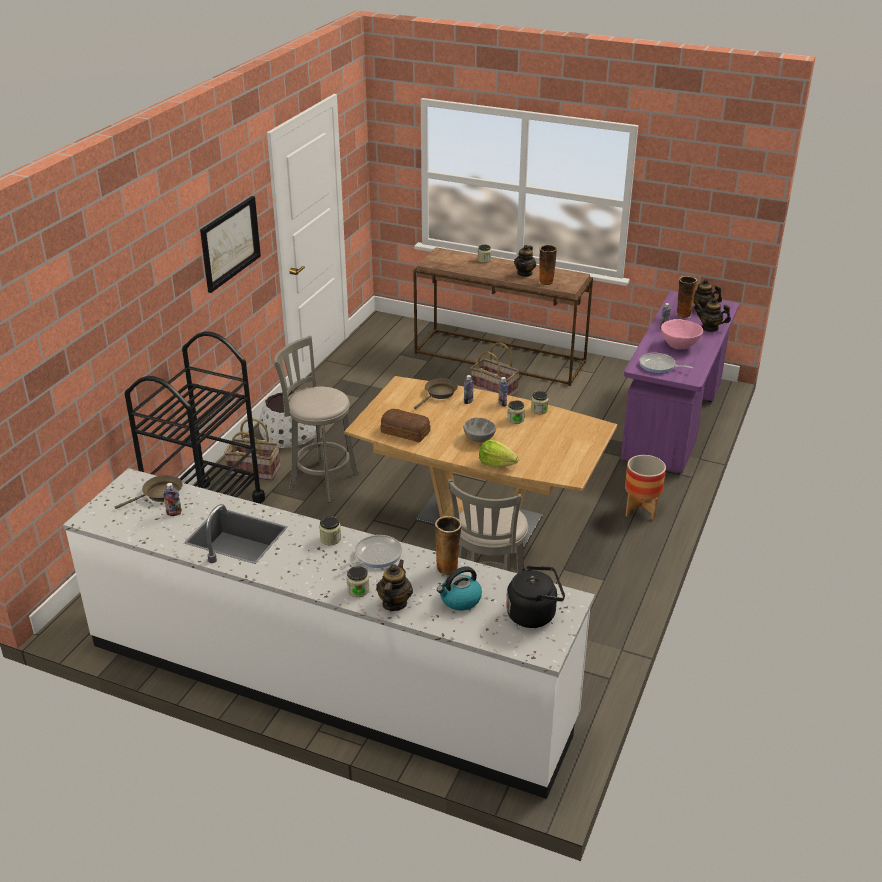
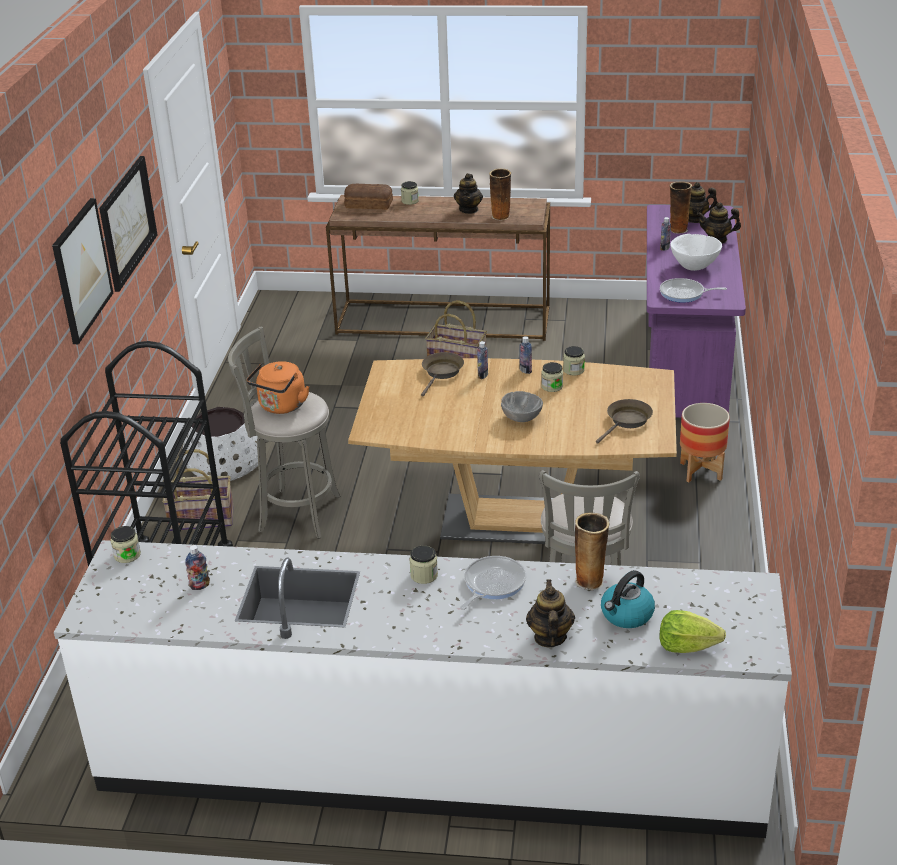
camera: 15 degrees left, 0 degrees up
(159, 494) = (166, 566): brown frying pan -> brown frying pan (627, 421)
(173, 272) = (81, 270): none -> picture
(313, 398) = (281, 407): none -> orange kettle
(358, 590) = (495, 631): jar -> jar (127, 555)
(405, 431) = (425, 426): bread -> bread (368, 204)
(496, 464) = (559, 444): lettuce -> lettuce (687, 646)
(534, 614) = (723, 612): black kettle -> none
(679, 346) = (694, 267): pink bowl -> white bowl

